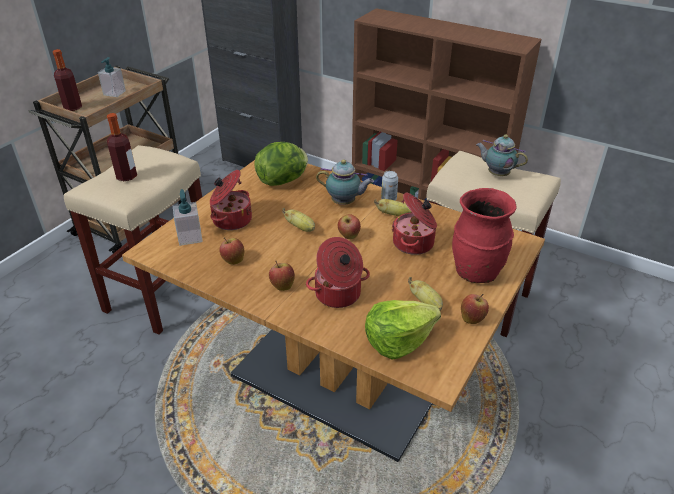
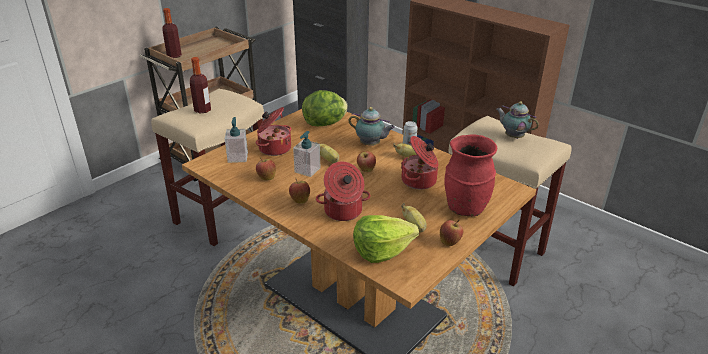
camera: 10 degrees right, 5 degrees down
(114, 93) = (209, 47): soap dispenser -> soap dispenser (307, 170)

